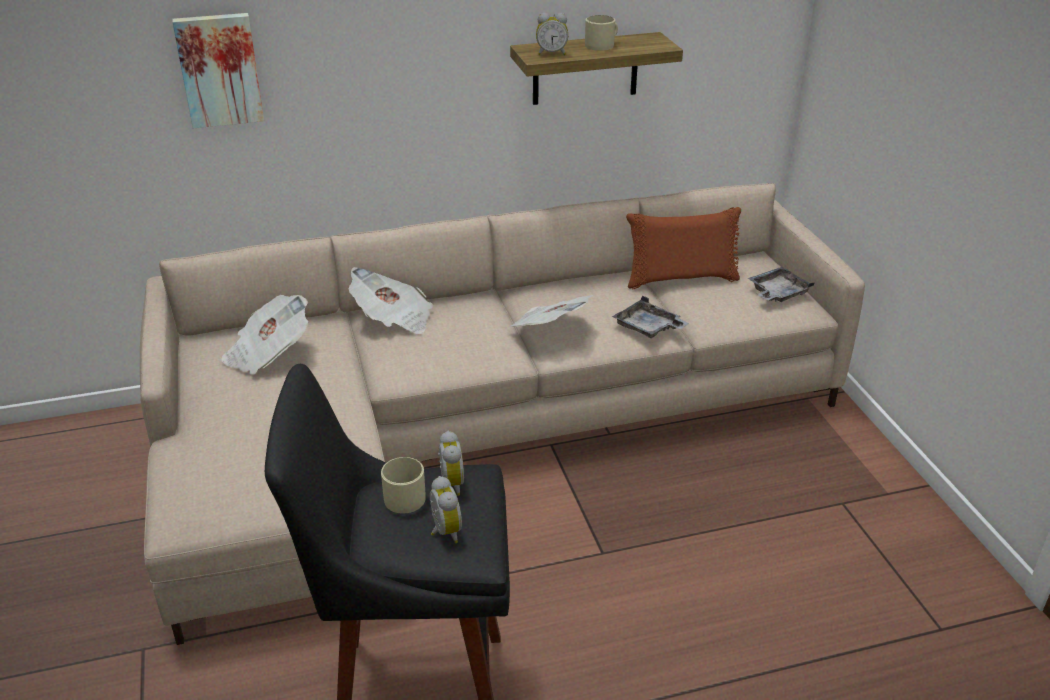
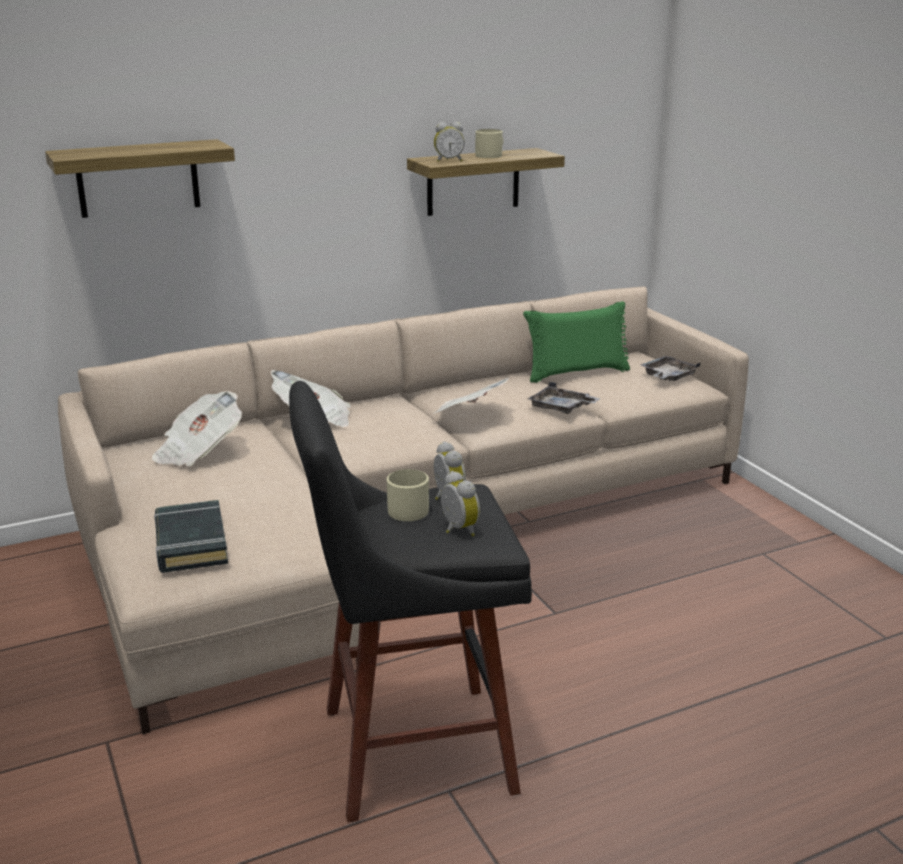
camera: 10 degrees left, 10 degrees down
(219, 69) = (138, 178): picture -> shelf
(226, 474) = (190, 543): none -> black book
(681, 279) = (576, 373): brown pillow -> green pillow

